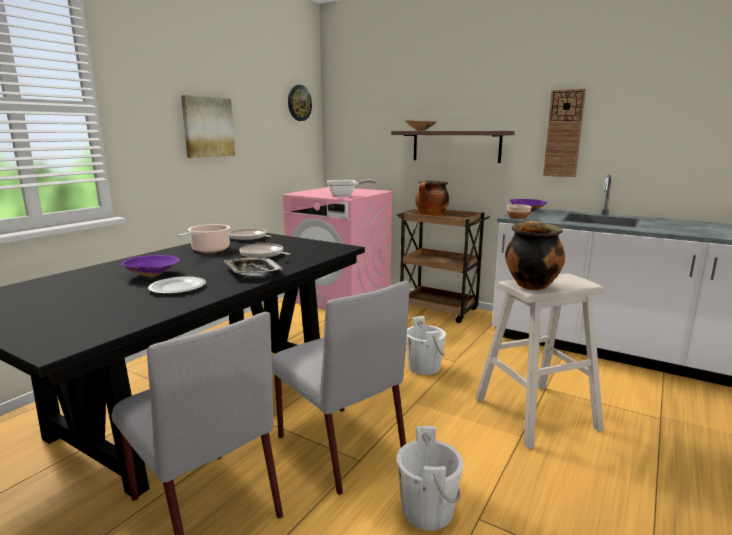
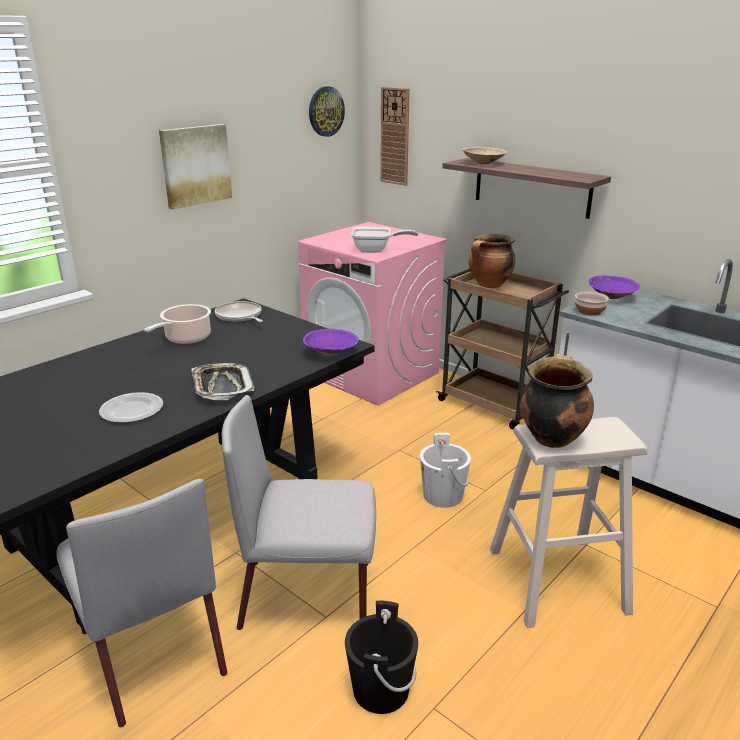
camera: 10 degrees right, 10 degrees up
(153, 275) = (112, 384): purple bowl -> purple bowl (331, 353)
(263, 255) = (245, 354): frying pan -> none
(339, 445) = (309, 595): grey chair -> grey chair turned 120 degrees clockwise
(427, 510) = (381, 689): white bucket -> black bucket
(564, 133) = (677, 189): wall clock -> wall clock (395, 136)

